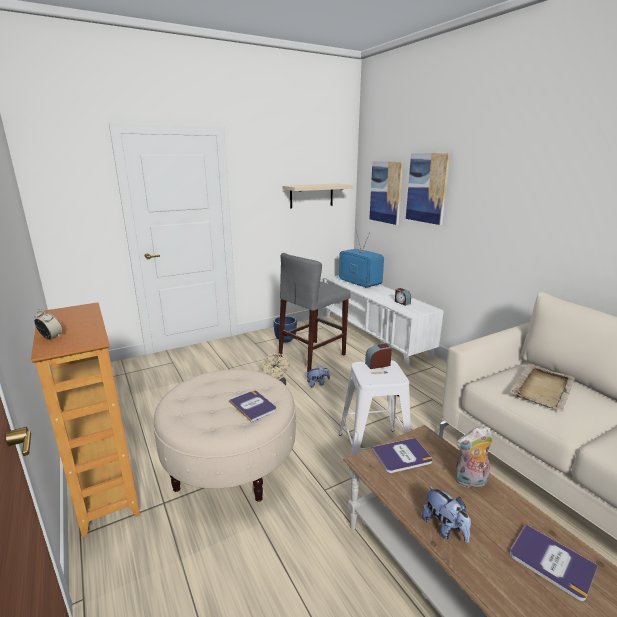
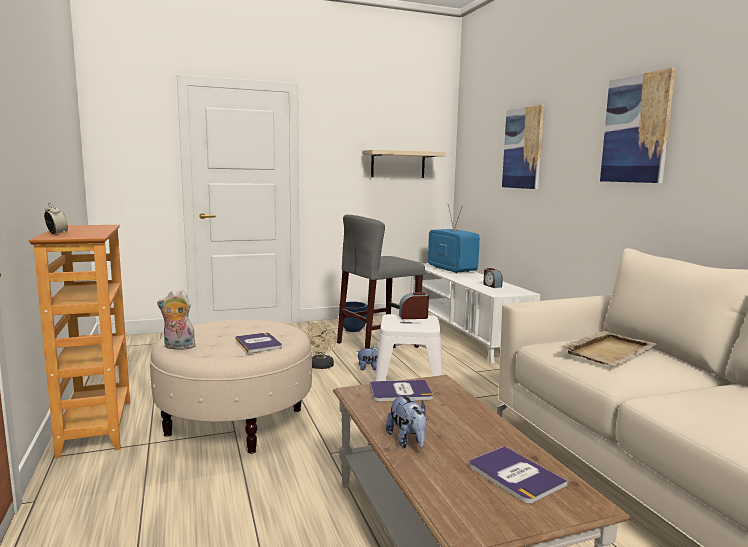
camera: 10 degrees right, 10 degrees down
(386, 192) = (483, 159): picture -> picture (636, 129)
(470, 482) = (466, 415): plush toy -> plush toy (178, 347)

